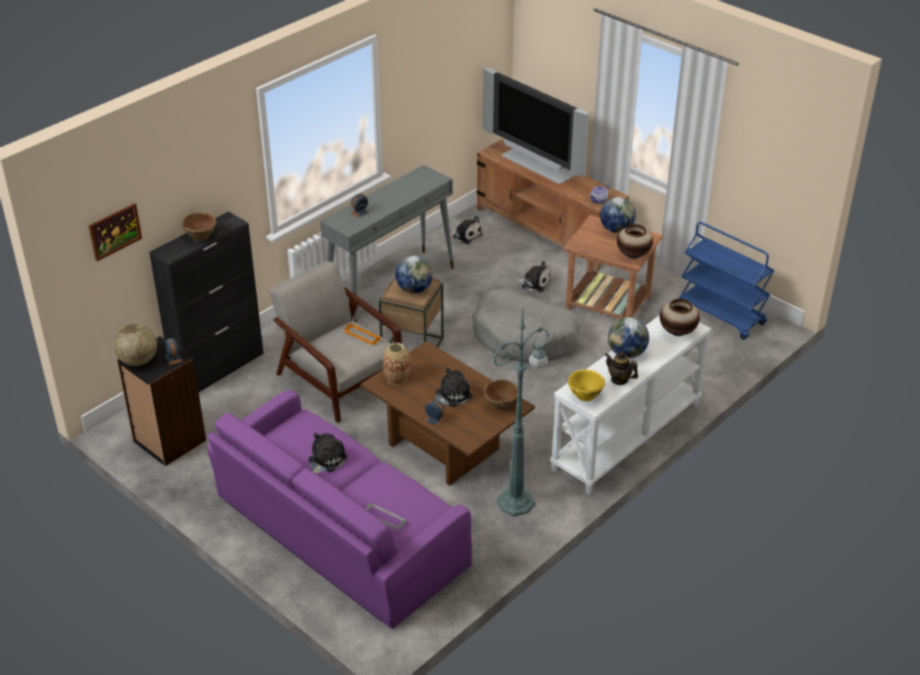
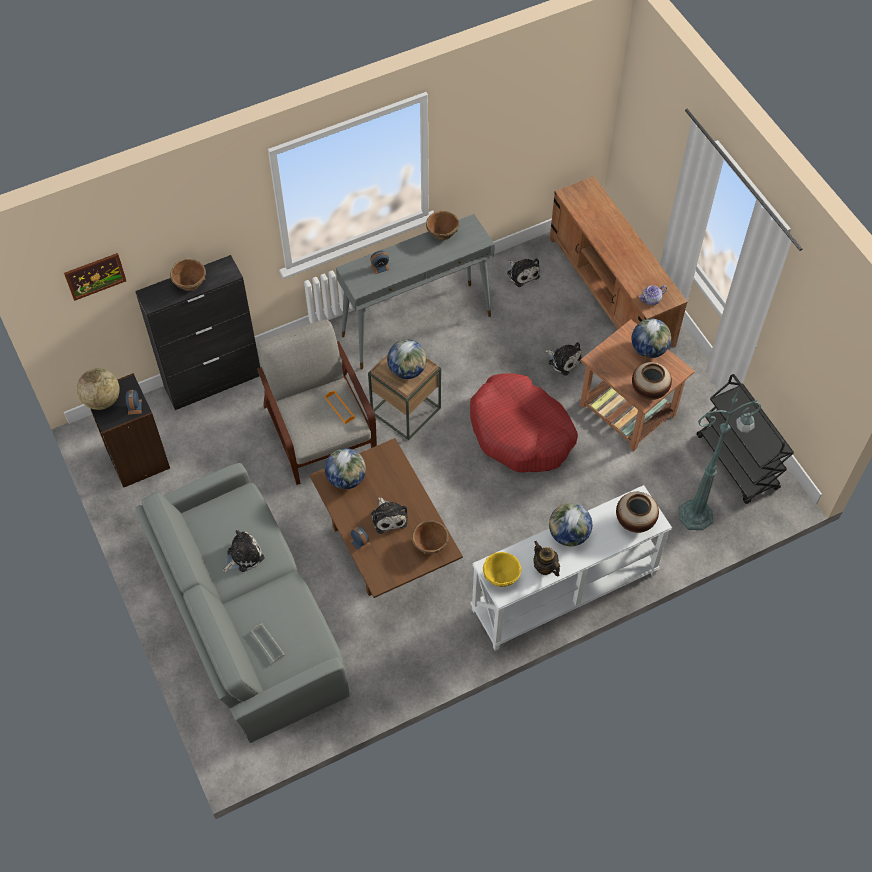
camera: 20 degrees right, 20 degrees up
(338, 530) = (247, 614): purple sofa -> grey sofa
(397, 378) = (346, 478): vase -> globe
(403, 182) = (442, 234): none -> brown bowl
(451, 395) = (388, 517): plush toy -> plush toy turned 90 degrees clockwise
(517, 501) = (423, 636): green floor lamp -> green floor lamp (697, 515)
(524, 338) = (521, 432): grey dog bed -> red dog bed
(537, 166) = (609, 229): television -> none
(721, 315) = (738, 463): blue cart -> black cart

